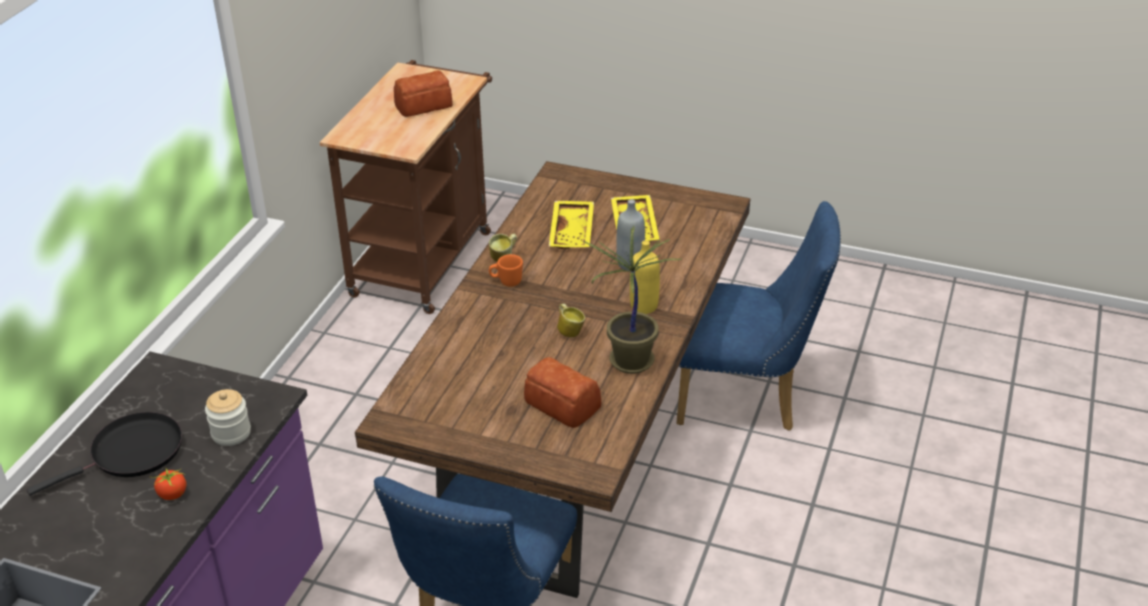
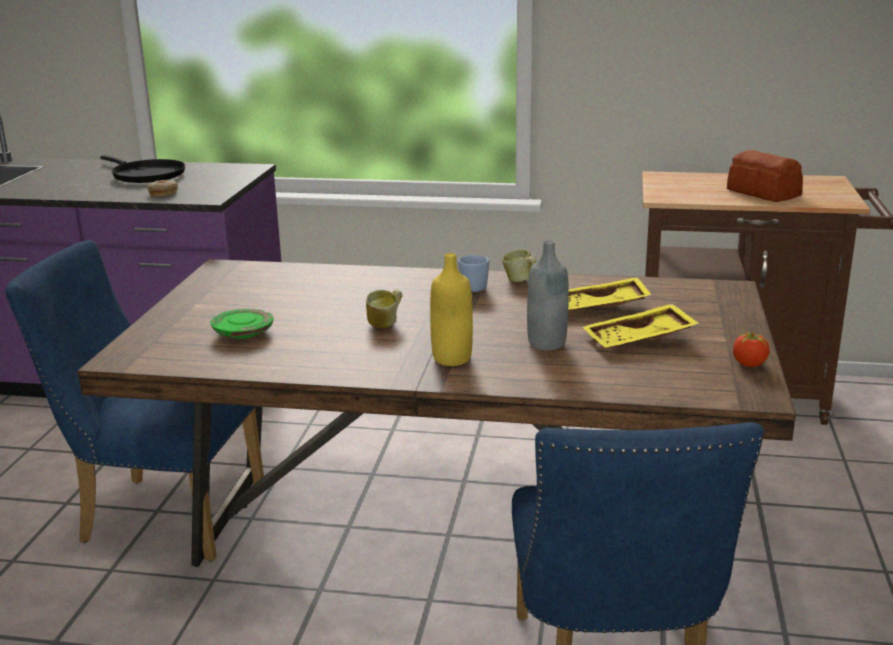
camera: 80 degrees right, 15 degrees down
(172, 494) = (91, 189): tomato -> tomato (748, 364)
(231, 433) = (163, 193): jar -> donut
(506, 282) = (472, 287): orange mug -> blue mug
(562, 405) = (243, 333): bread -> green plate
(631, 362) = (328, 360): potted plant -> none

